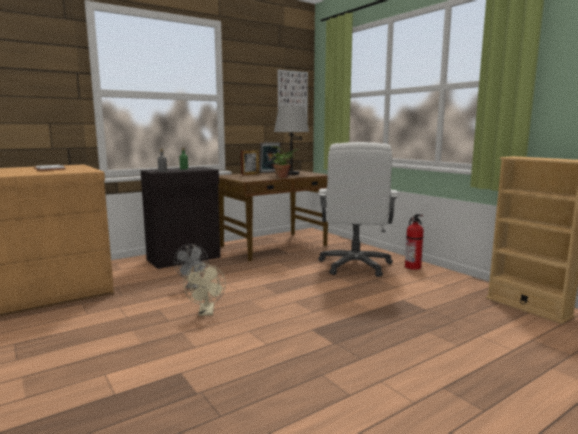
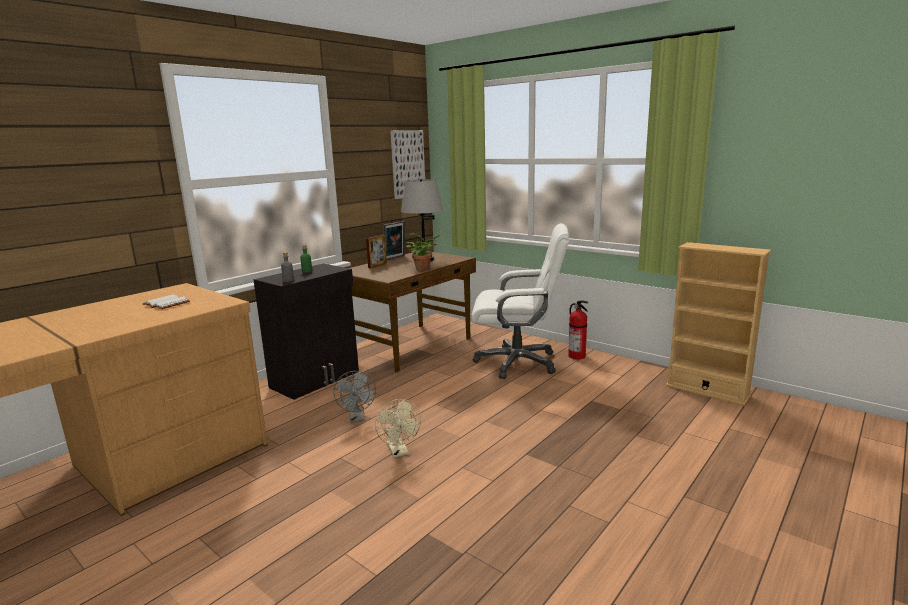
camera: 15 degrees left, 5 degrees up
(355, 265) = (518, 362): white office chair -> white office chair turned 75 degrees counterclockwise

